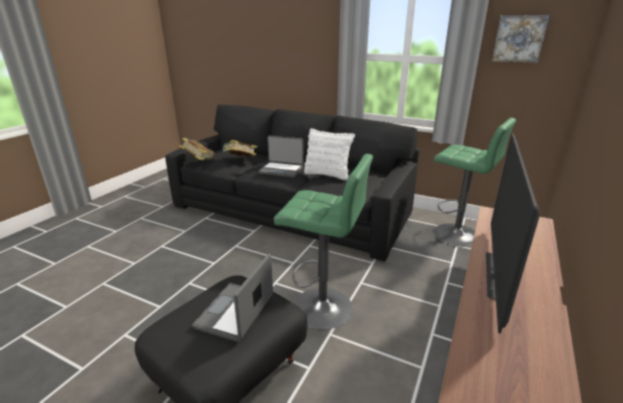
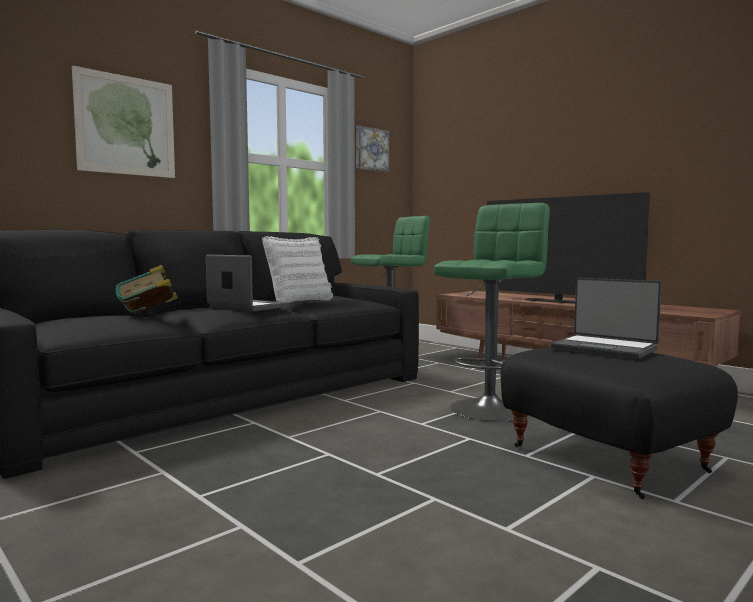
camera: 70 degrees left, 20 degrees down
(199, 161) = (85, 326): book -> none
(281, 170) = (246, 307): laptop -> laptop turned 90 degrees counterclockwise
(298, 42) = (126, 125): none -> picture

